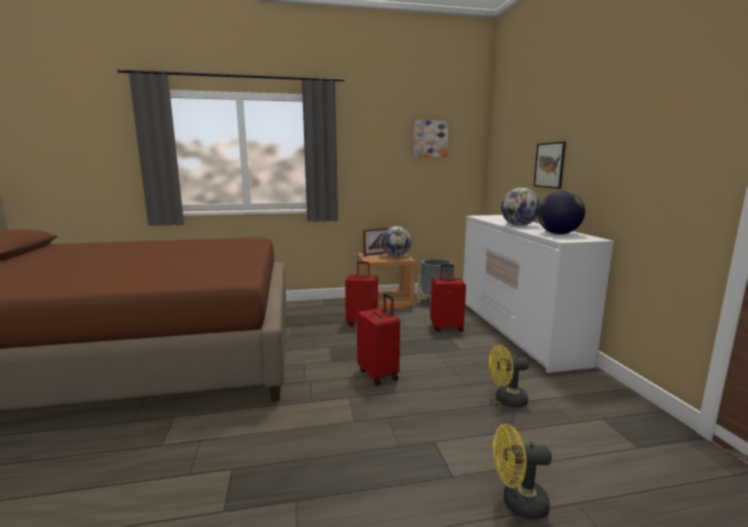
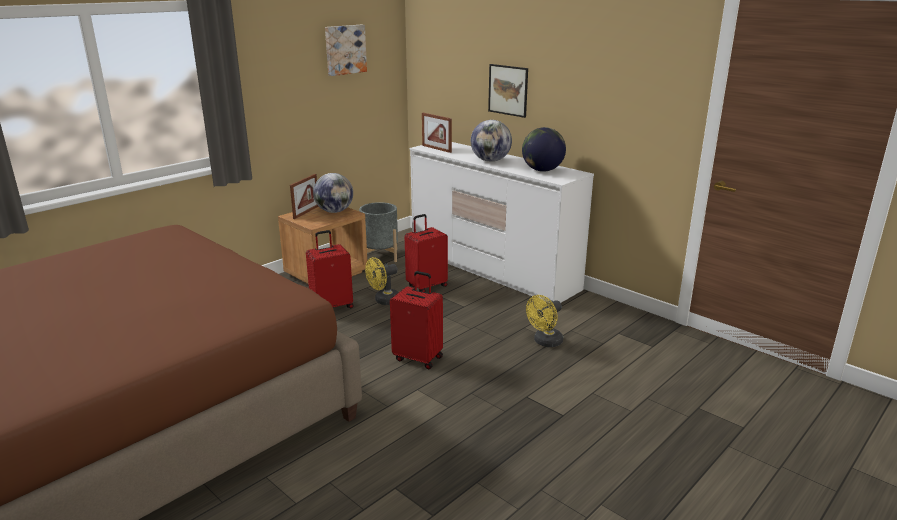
camera: 35 degrees left, 10 degrees up
(486, 217) = (436, 149): none -> picture frame
(517, 503) = (616, 413): yellow fan -> yellow fan (384, 301)

